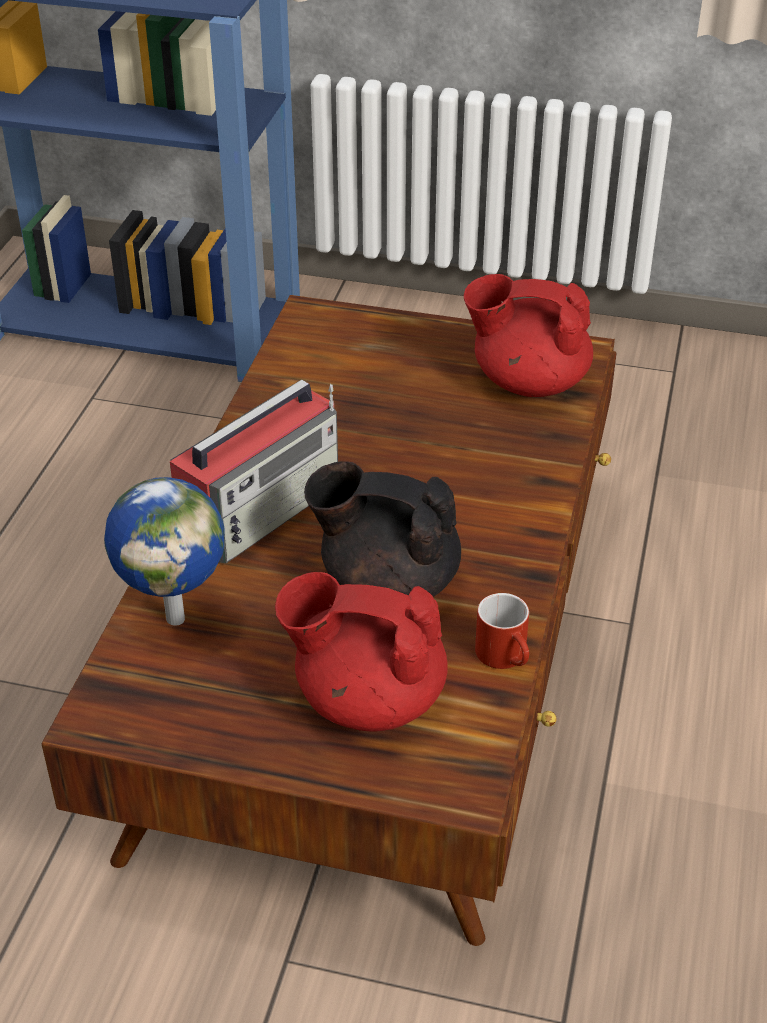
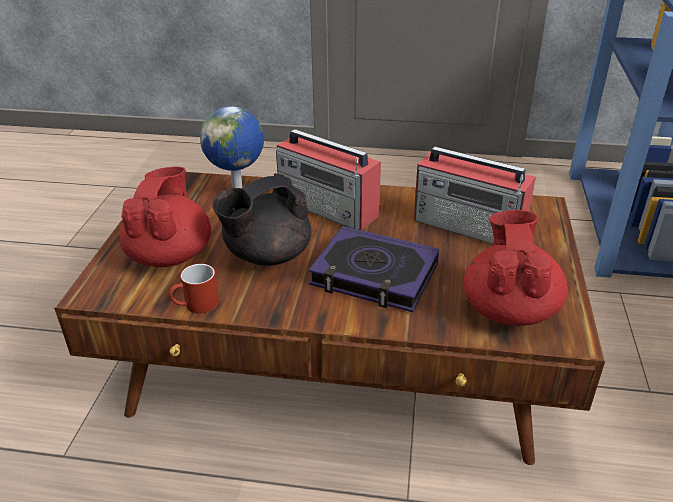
camera: 85 degrees right, 5 degrees down
(348, 382) = (469, 226): none -> radio
(387, 582) = (267, 255): black teapot -> black teapot turned 135 degrees counterclockwise
(451, 479) = (374, 275): none -> book

